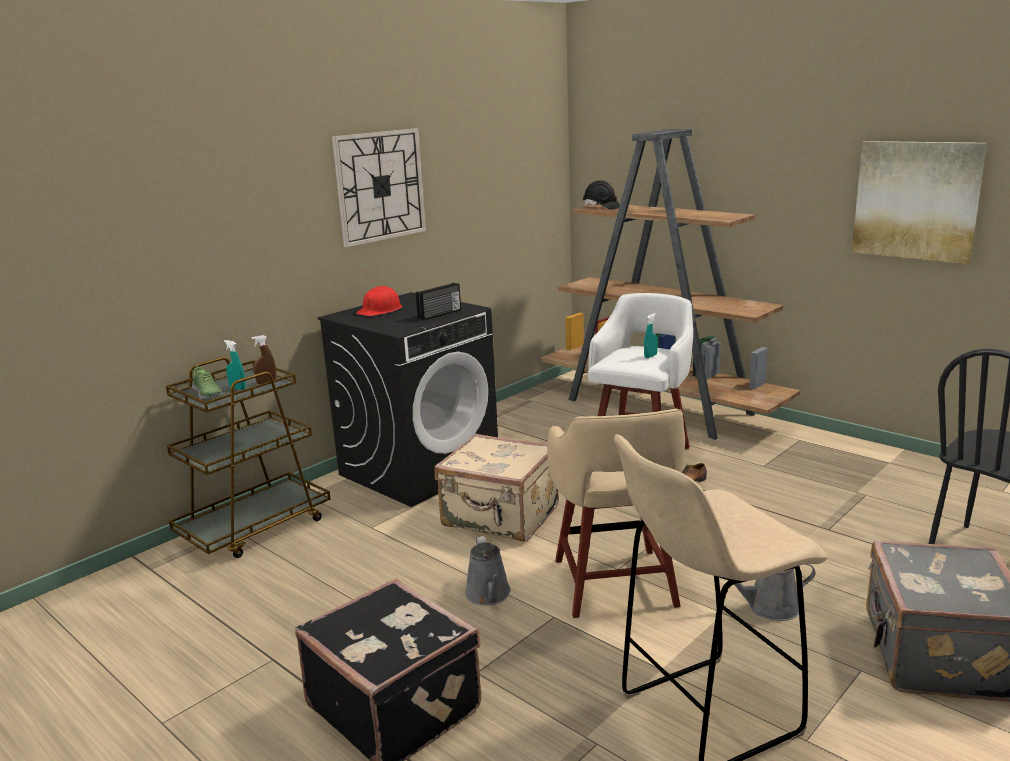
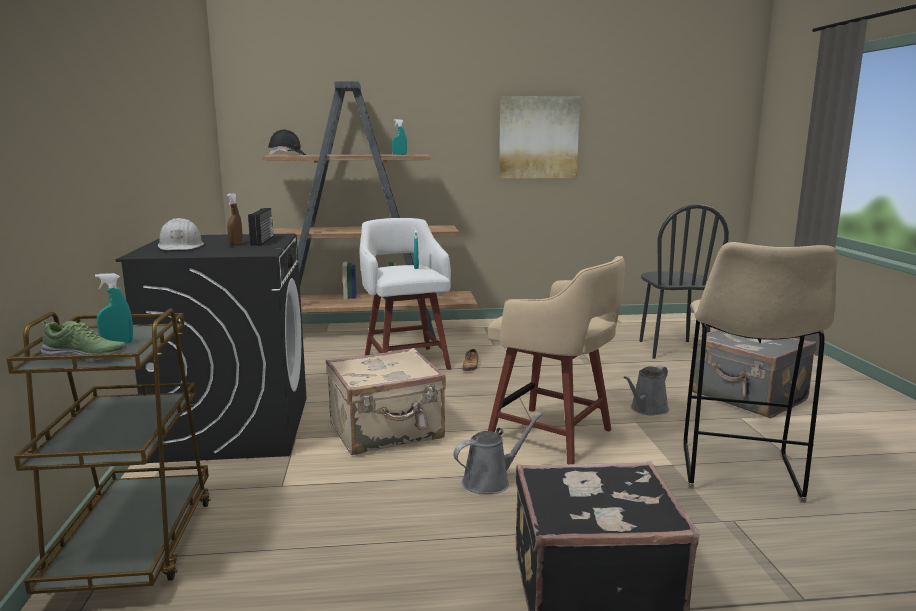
camera: 50 degrees left, 5 degrees down
(266, 382) = (144, 331): brown spray bottle -> brown spray bottle (236, 244)
(380, 186) = (133, 106): wall clock -> none
(380, 310) = (181, 246): red hard hat -> white hard hat
(489, 595) = (490, 481): grey watering can -> grey watering can turned 60 degrees counterclockwise
(706, 216) = (399, 154): none -> turquoise spray bottle

